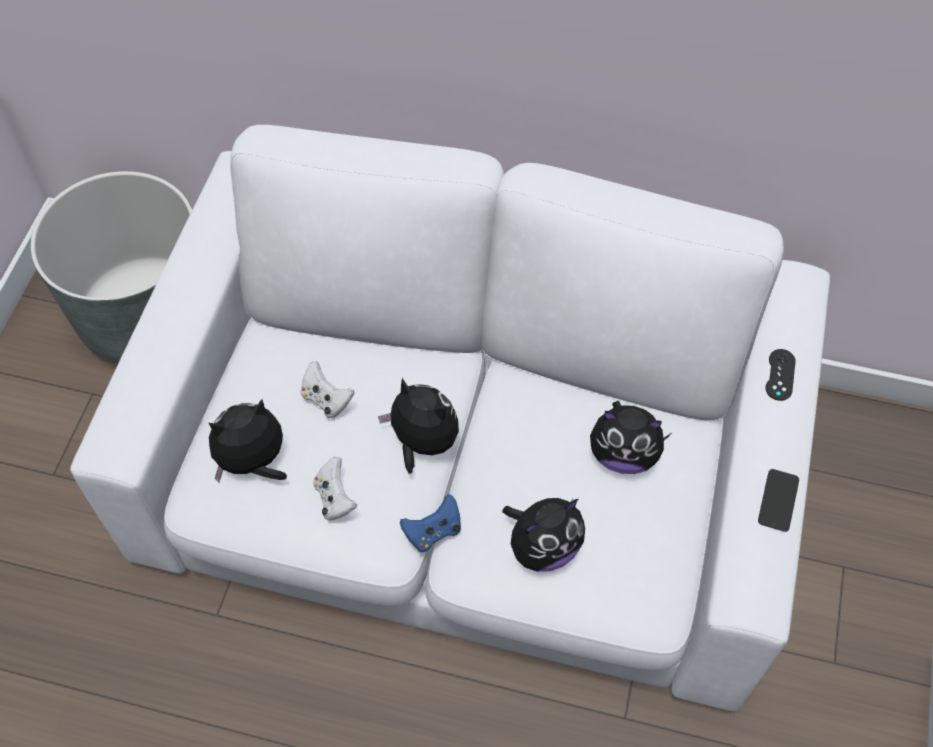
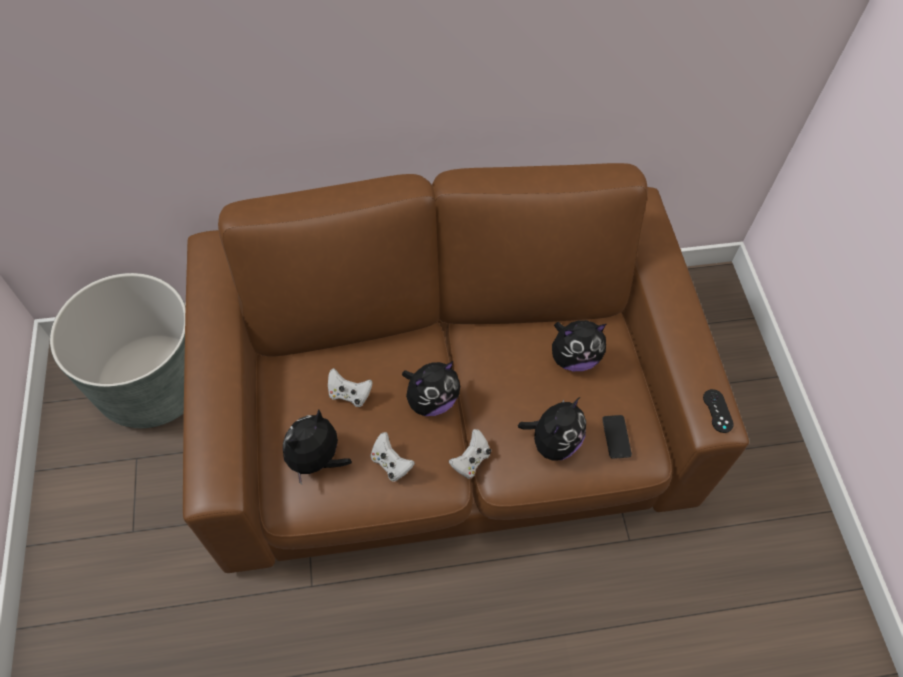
camera: 25 degrees left, 0 degrees up
(422, 442) = (431, 400): plush toy -> plush toy turned 135 degrees clockwise
(433, 531) = (470, 460): blue game controller -> white game controller
(467, 477) = (448, 416): white sofa -> brown sofa
(778, 500) = (701, 350): phone -> phone (616, 437)
(780, 375) = (661, 266): black game controller -> black game controller (717, 411)

